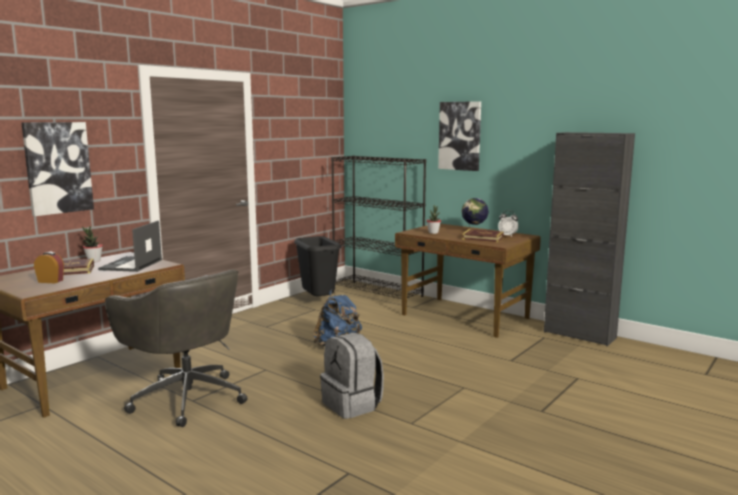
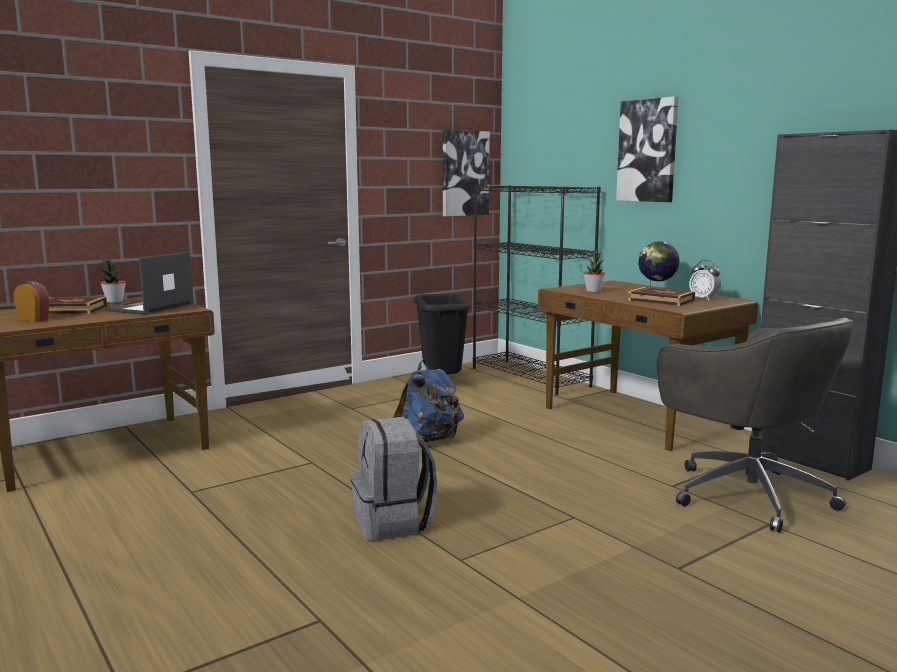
camera: 15 degrees right, 0 degrees up
(58, 167) = (74, 179): picture -> picture (464, 173)
(186, 397) = (187, 487): grey office chair -> grey office chair (745, 493)

